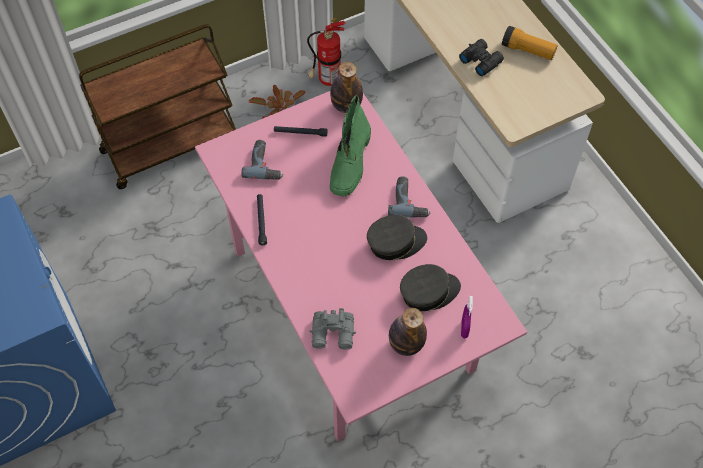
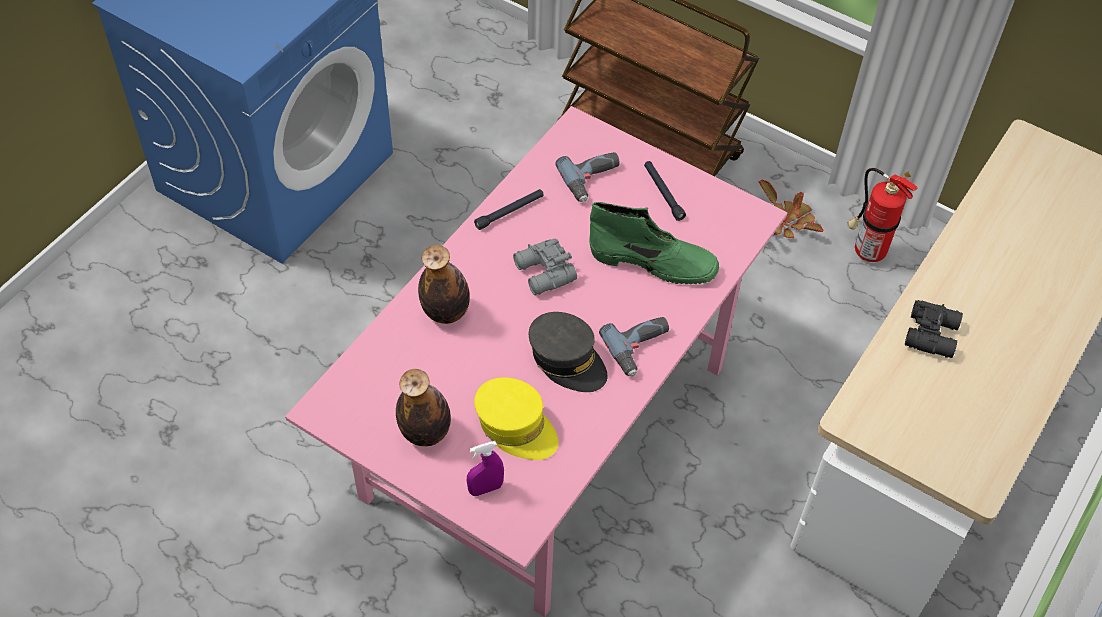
camera: 60 degrees right, 5 degrees down
(333, 334) = (396, 351): grey binoculars -> grey binoculars (544, 274)
(346, 106) = (739, 221): bottle -> bottle (446, 312)
(350, 163) = (654, 262): green boot -> green boot turned 150 degrees counterclockwise
(429, 292) = (516, 426): grey cap -> yellow cap
(528, 50) = (999, 384): flashlight -> none

